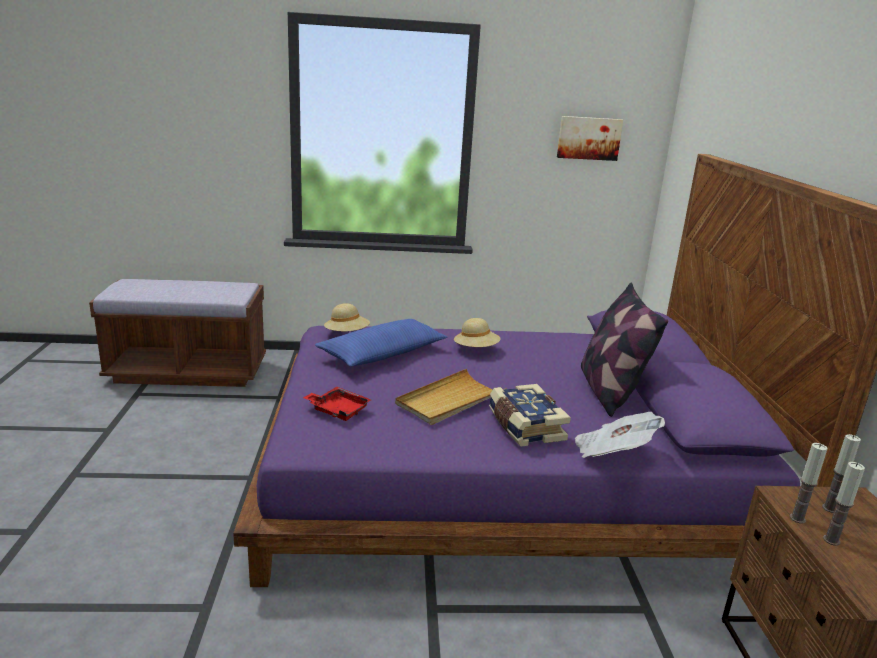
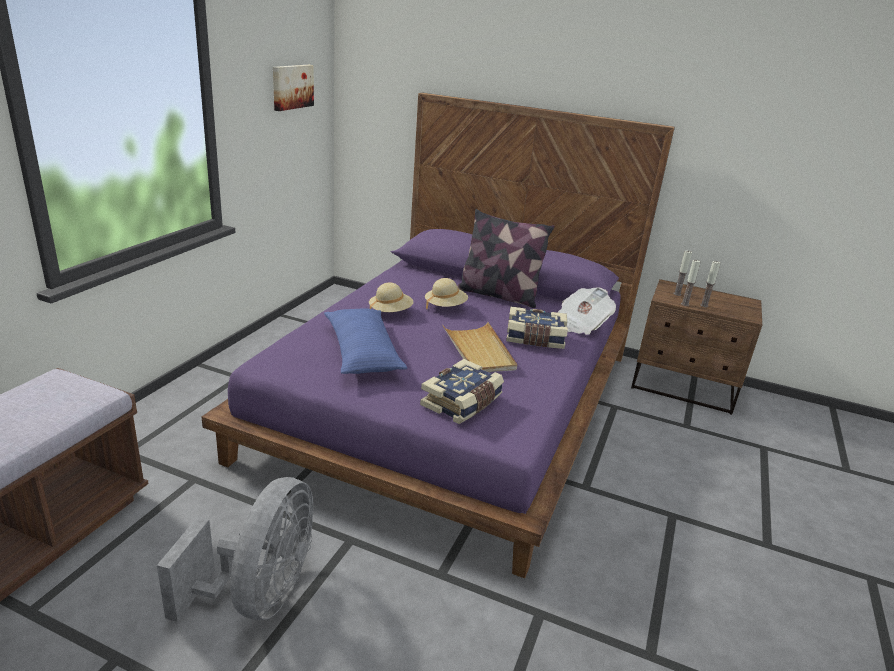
camera: 65 degrees left, 5 degrees up
(176, 457) = (259, 595): none -> grey fan
(338, 410) = (462, 403): red tray -> book
(347, 334) = (292, 356): beige hat -> beige hat (445, 306)

